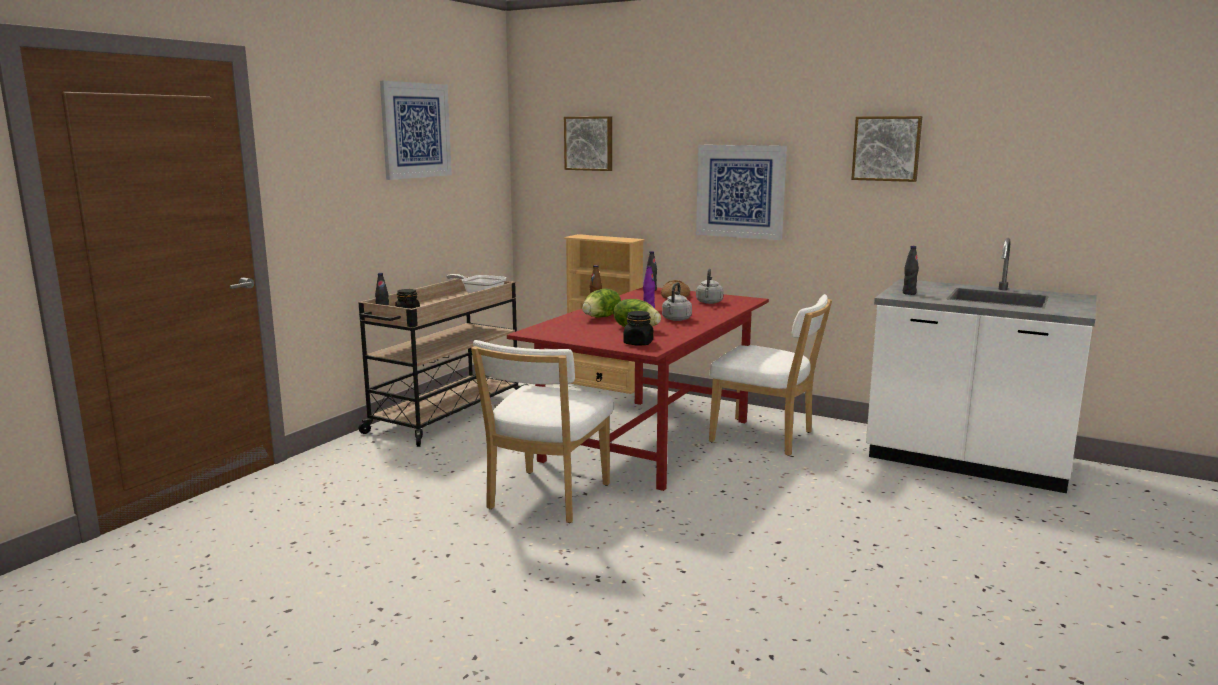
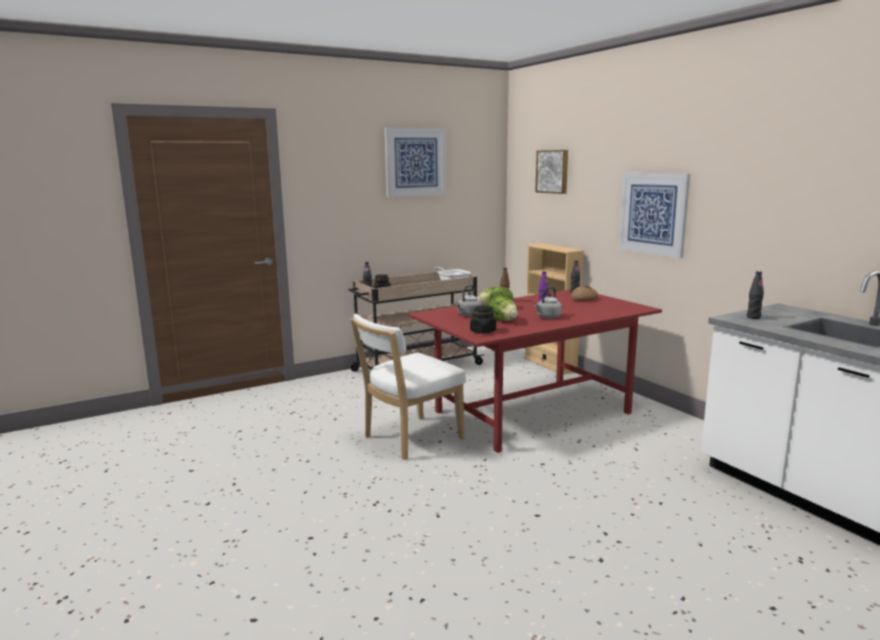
camera: 30 degrees right, 0 degrees up
(709, 302) = (602, 307): grey kettle -> grey kettle (468, 315)
(766, 438) = (632, 430): white chair -> none
(886, 148) = (774, 176): picture -> none

